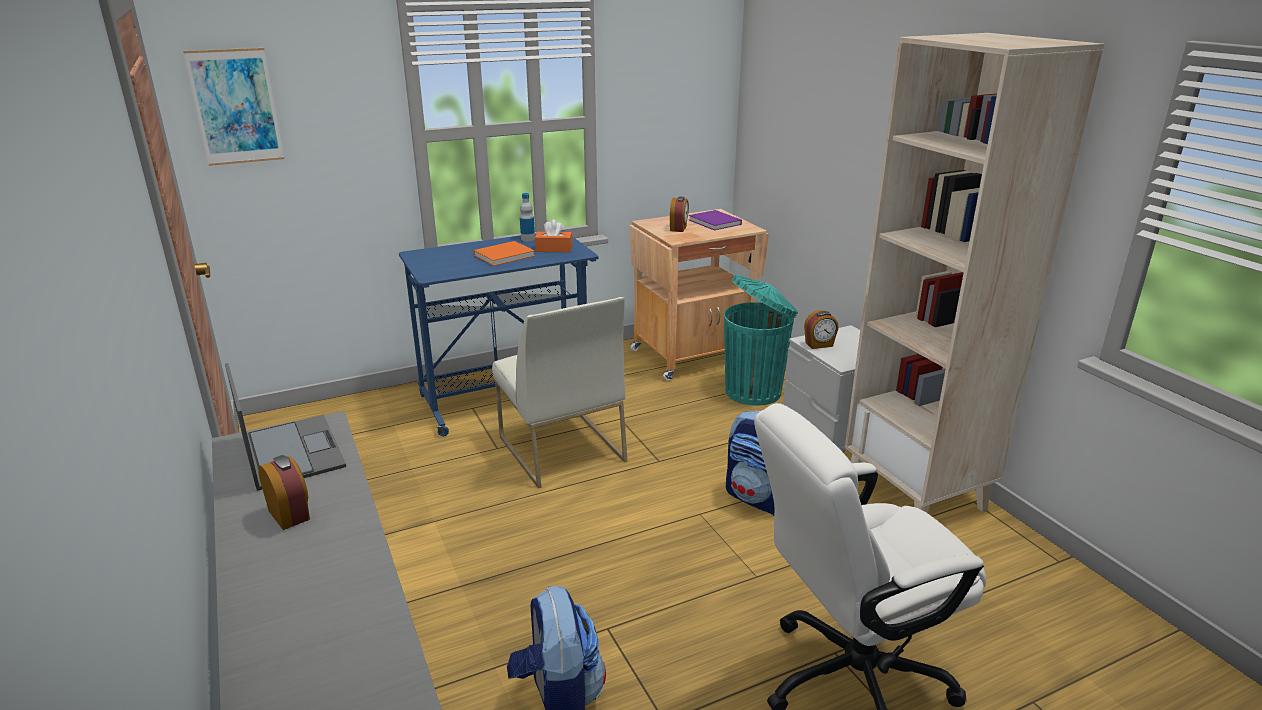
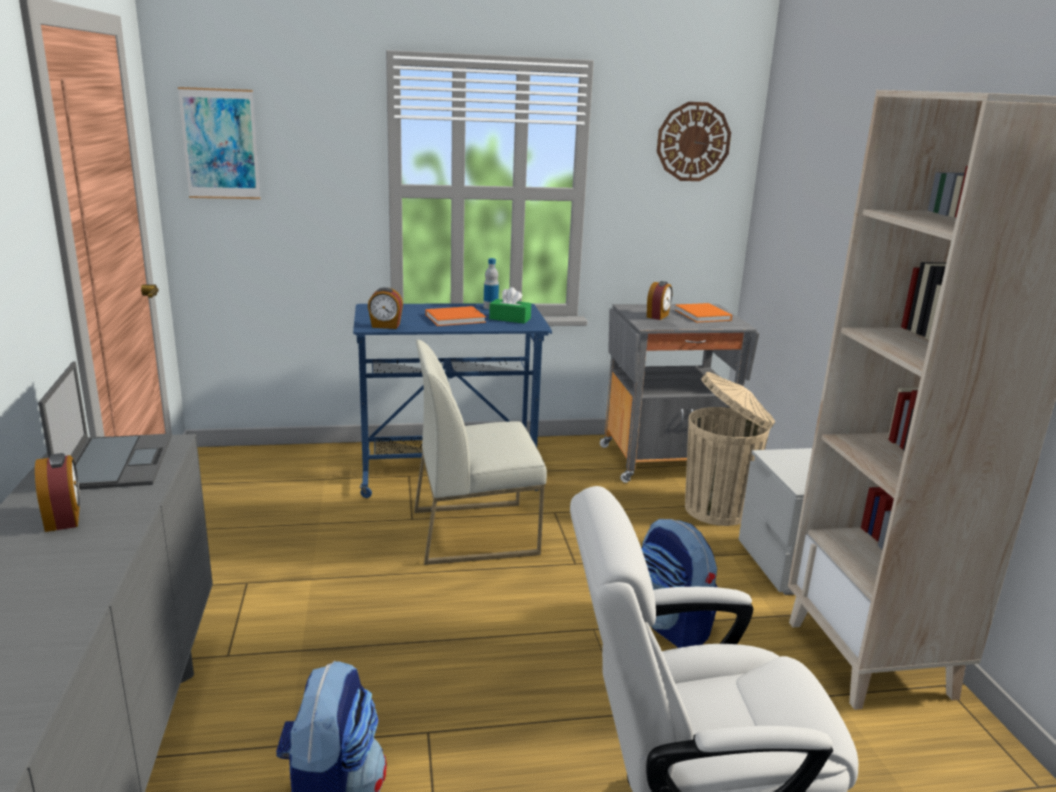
camera: 15 degrees right, 5 degrees down
(554, 249) = (510, 319): orange tissue box -> green tissue box
(560, 449) = (475, 531): white chair -> white chair turned 90 degrees clockwise
(685, 63) = (693, 142): none -> wall clock
(692, 356) = (665, 462): brown cart -> grey cart
(715, 222) = (703, 315): purple book -> orange book
(755, 391) = (719, 510): turquoise trash can -> beige trash can
(819, 345) = (784, 462): alarm clock -> alarm clock (385, 326)

